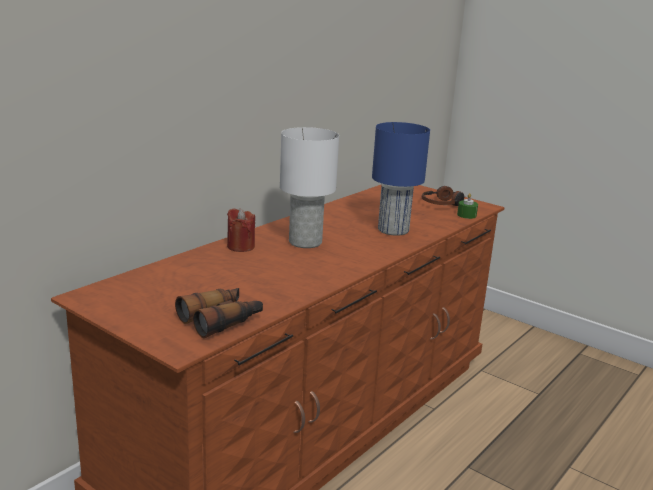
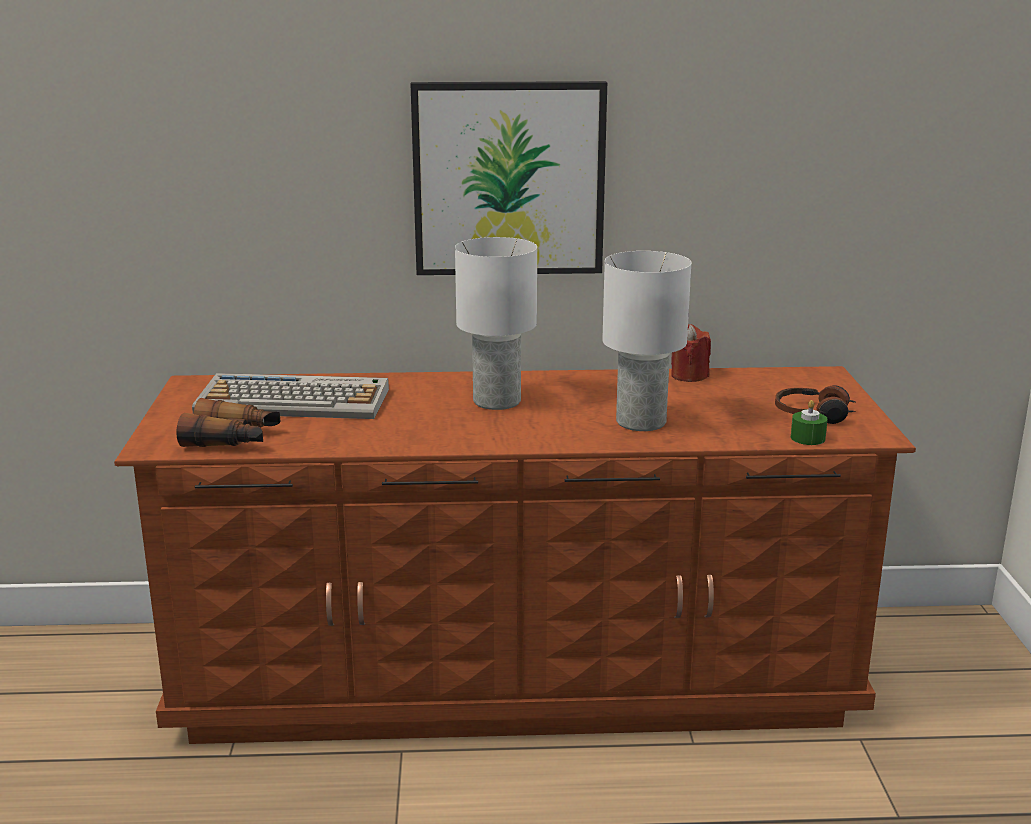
camera: 50 degrees right, 0 degrees up
(193, 281) = (295, 401): none -> keyboard
(241, 246) = (420, 384): red candle -> red candle (689, 375)
(262, 88) = (509, 179): none -> picture
(393, 230) = (639, 422): blue table lamp -> white table lamp

